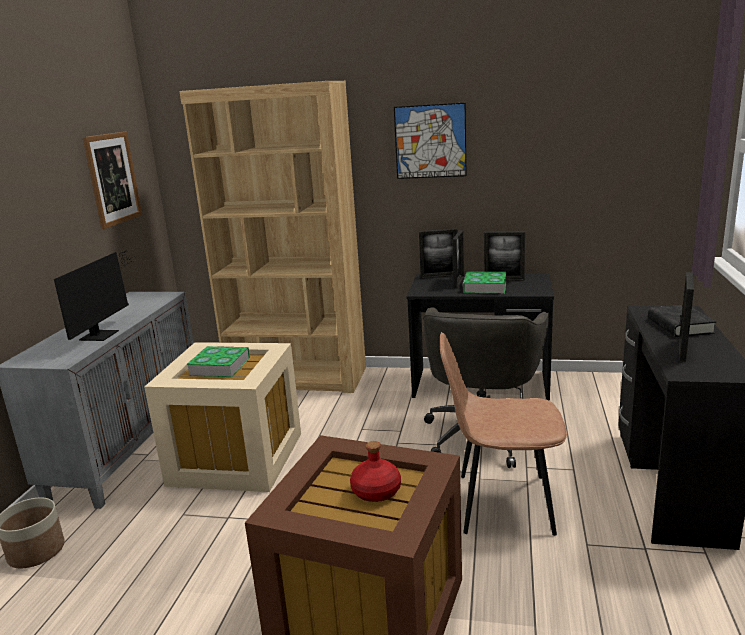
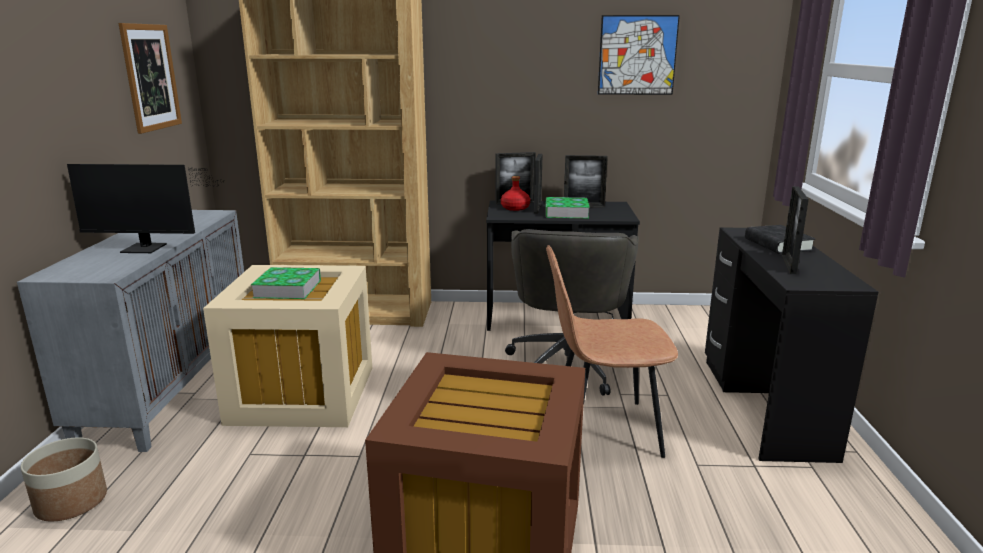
camera: 10 degrees left, 0 degrees up
(103, 333) = (148, 249): monitor -> monitor turned 90 degrees clockwise
(375, 491) = (503, 405): red bottle -> red bottle (515, 208)
(430, 141) = (510, 57): picture -> picture (637, 55)

